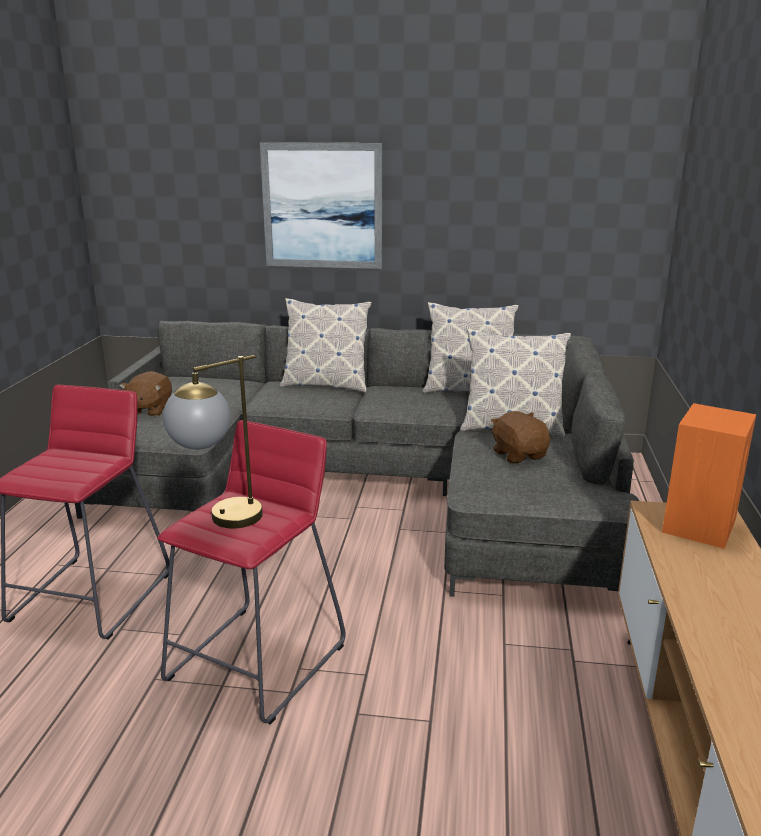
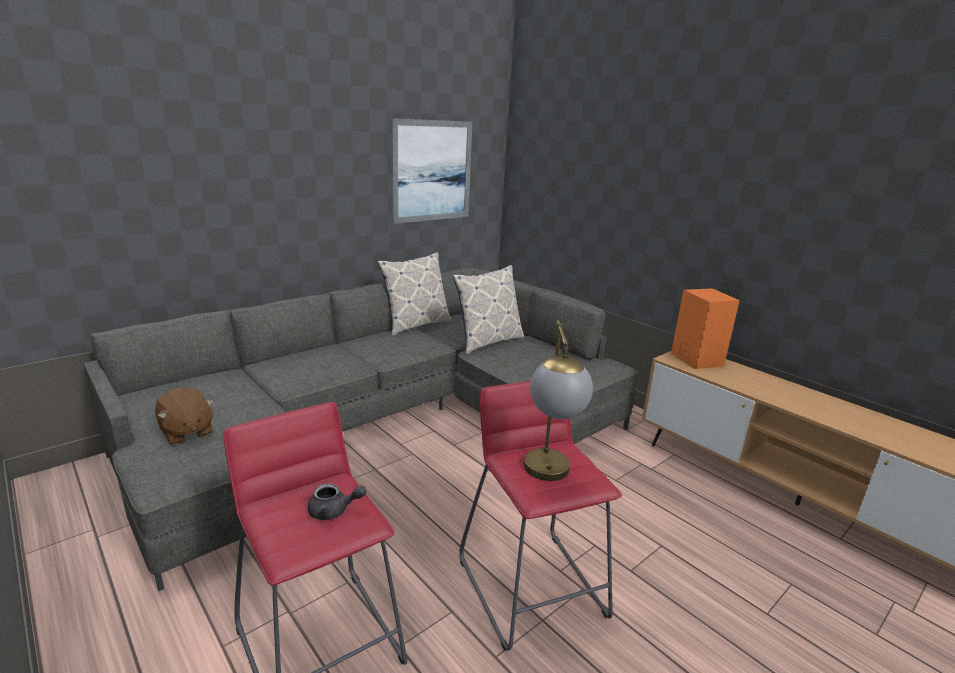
camera: 50 degrees left, 0 degrees up
(71, 470) = (334, 511): none -> grey teapot
(322, 206) = (265, 185): picture -> picture (432, 171)
(326, 385) = (309, 352): pillow -> none
(519, 455) = (529, 357): brown plush toy -> none

